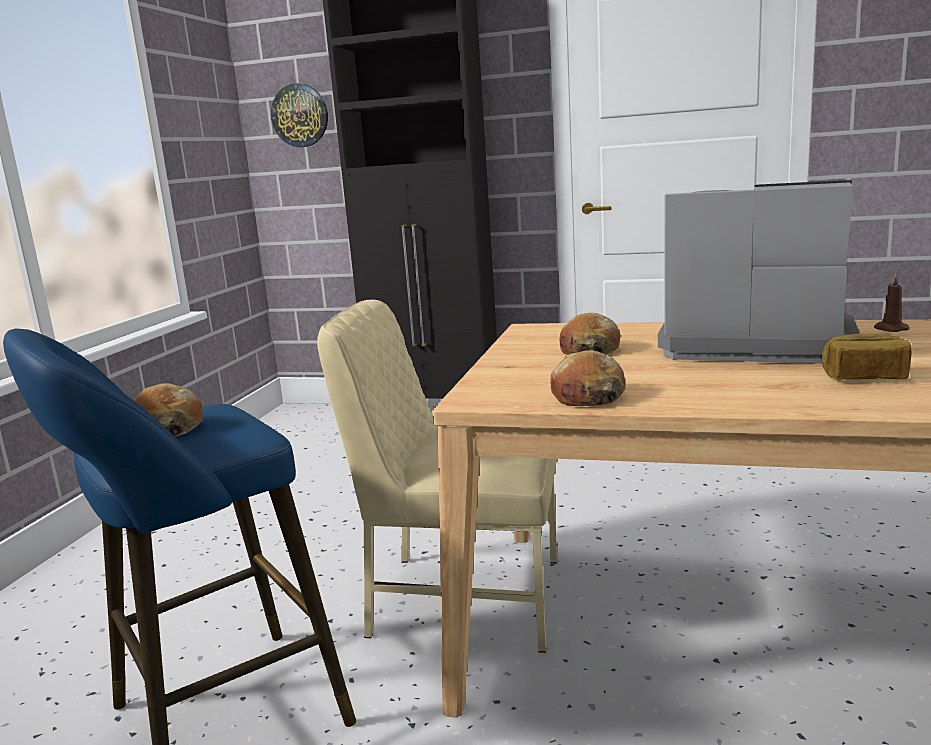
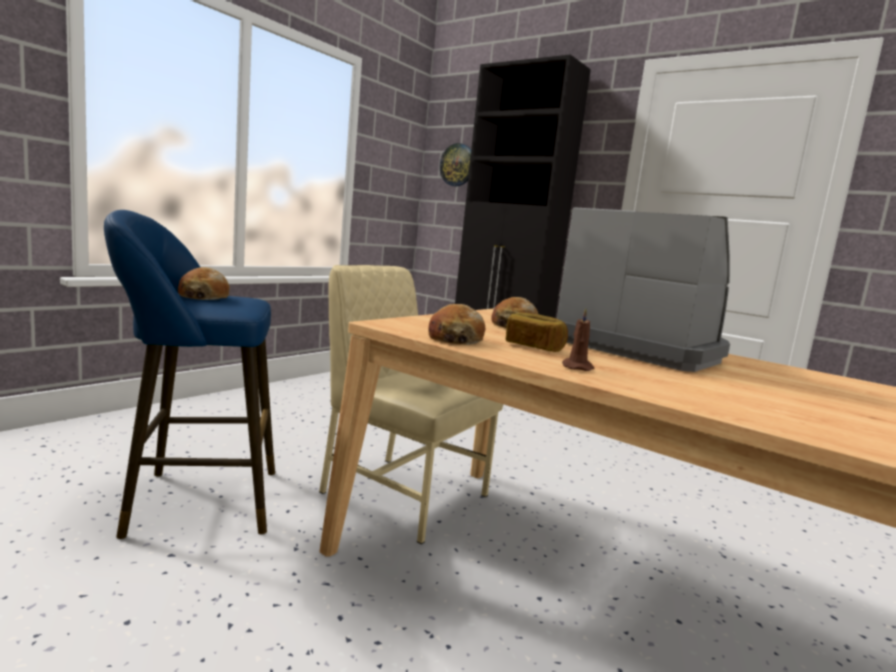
camera: 20 degrees right, 5 degrees down
(864, 377) = (683, 380): bread -> bread (534, 347)
(889, 329) = (776, 369): brown candle -> brown candle (576, 367)

